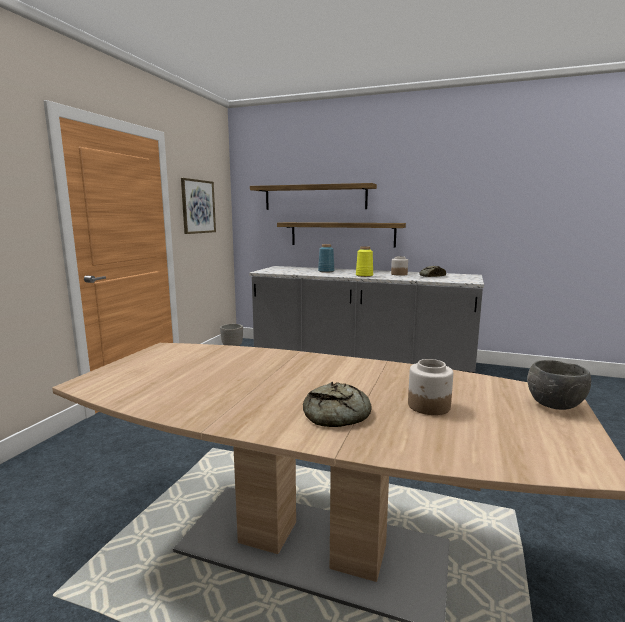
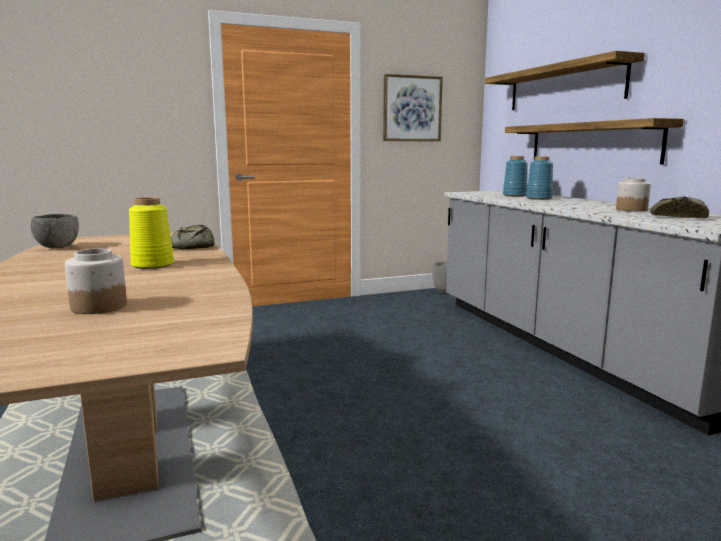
camera: 50 degrees right, 0 degrees up
(303, 270) = (514, 195): none -> blue vase
(337, 415) = (47, 288): bread -> bread (191, 247)
(364, 275) = (563, 206): yellow vase -> yellow vase (152, 265)
(554, 405) = (158, 350): grey bowl -> grey bowl (58, 247)

